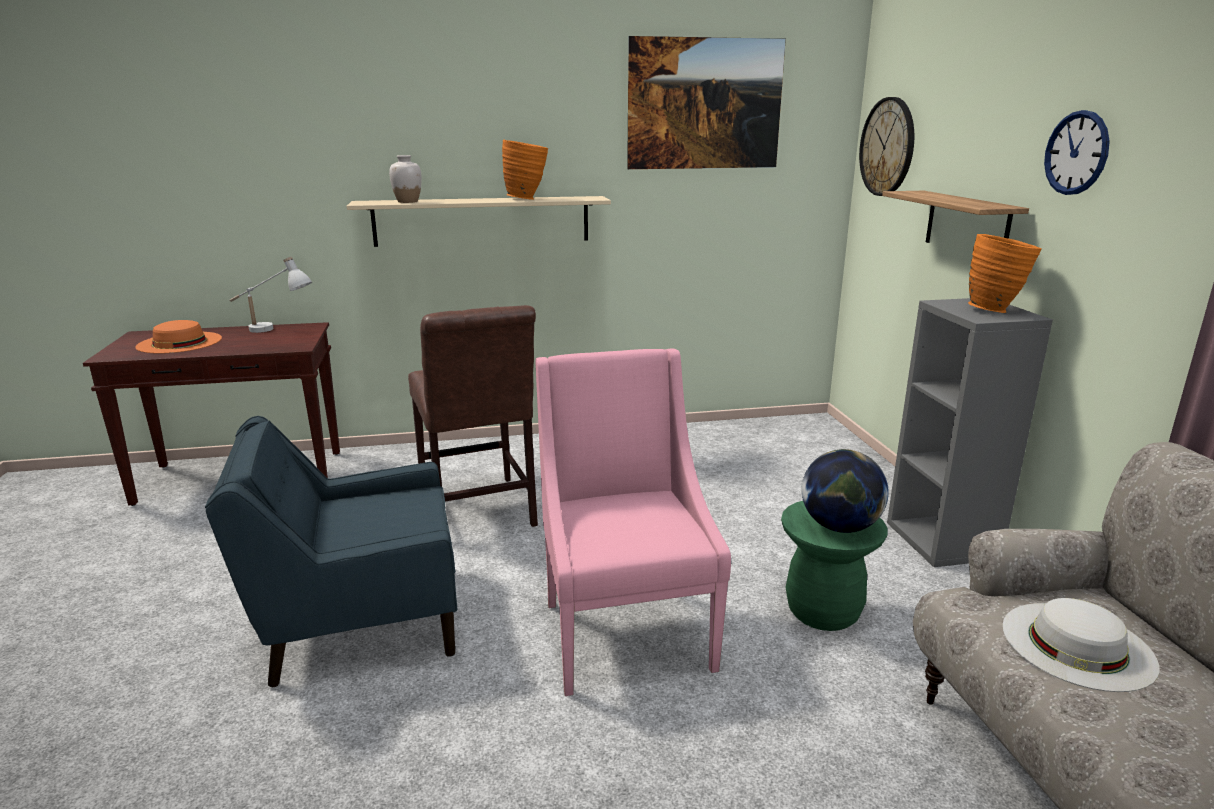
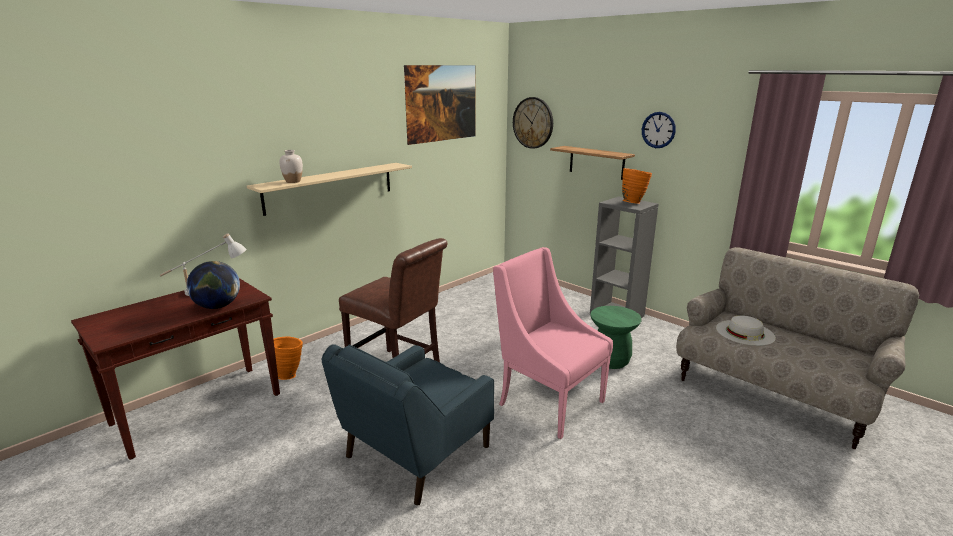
camera: 35 degrees left, 0 degrees up
(179, 342) = (147, 317): orange hat -> none
(527, 199) = (362, 170): orange vase -> orange vase (290, 374)
(839, 527) = (620, 317): globe -> globe (217, 306)

